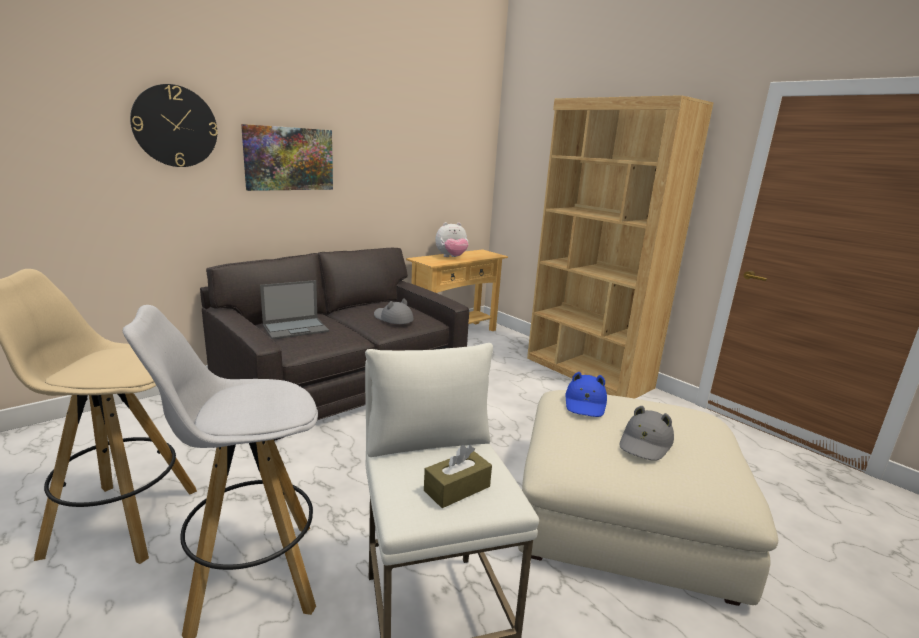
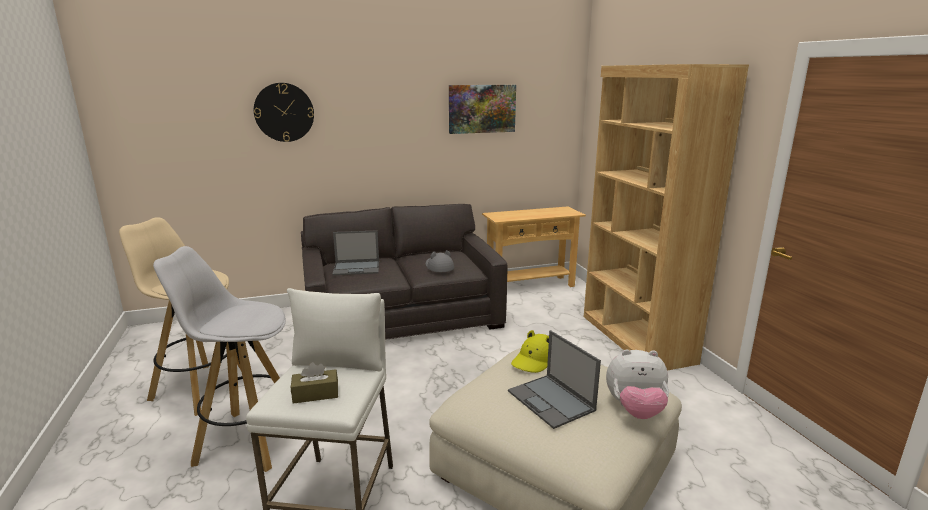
camera: 25 degrees right, 0 degrees up
(289, 158) = (371, 130): picture -> picture (482, 108)
(451, 257) = (525, 214): plush toy -> plush toy (635, 410)
(585, 403) = (535, 360): blue hat -> yellow hat
(645, 443) = (551, 401): grey hat -> laptop

